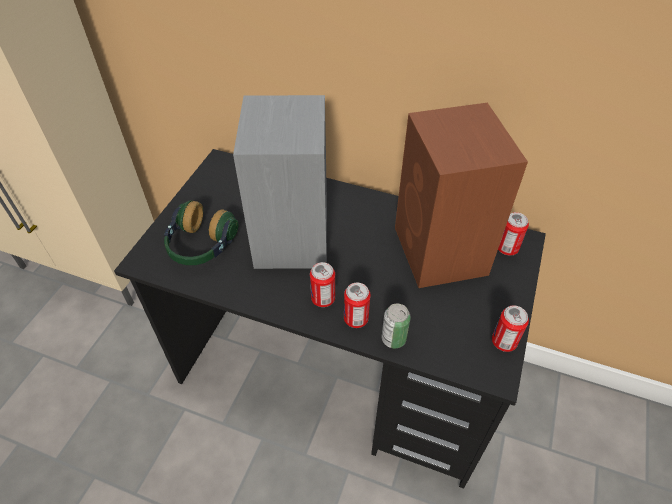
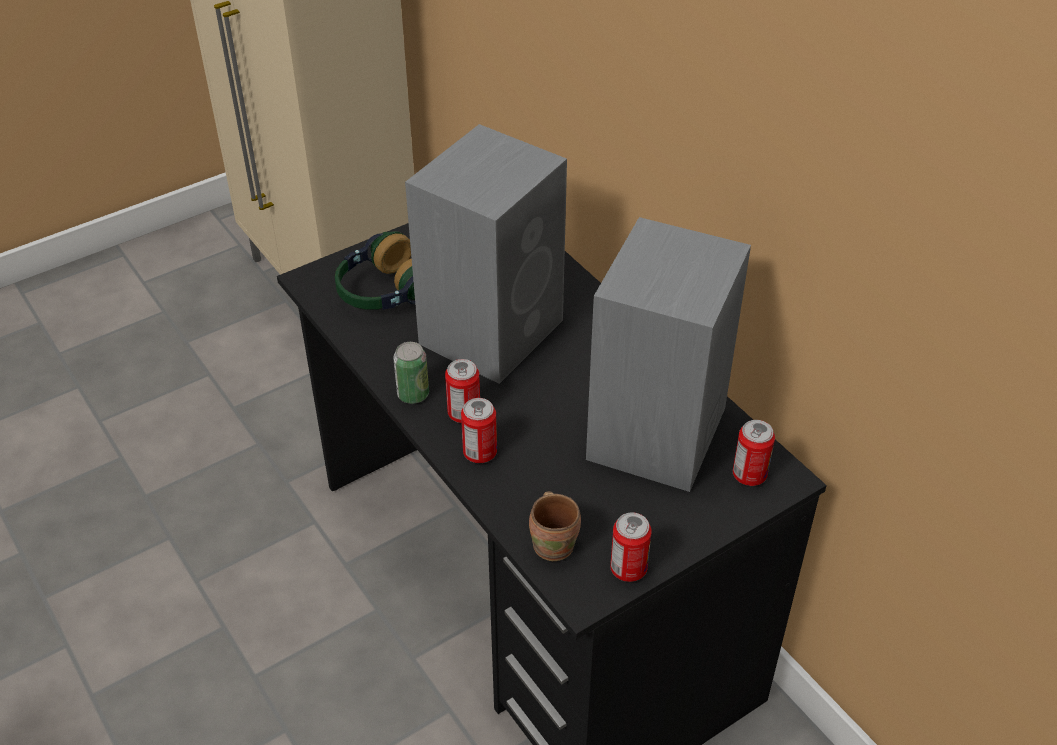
camera: 35 degrees right, 5 degrees down
(393, 339) = (502, 495): can -> can (413, 394)
(441, 252) = (655, 436): brown speaker -> grey speaker
(452, 352) = (555, 544): none -> brown mug

